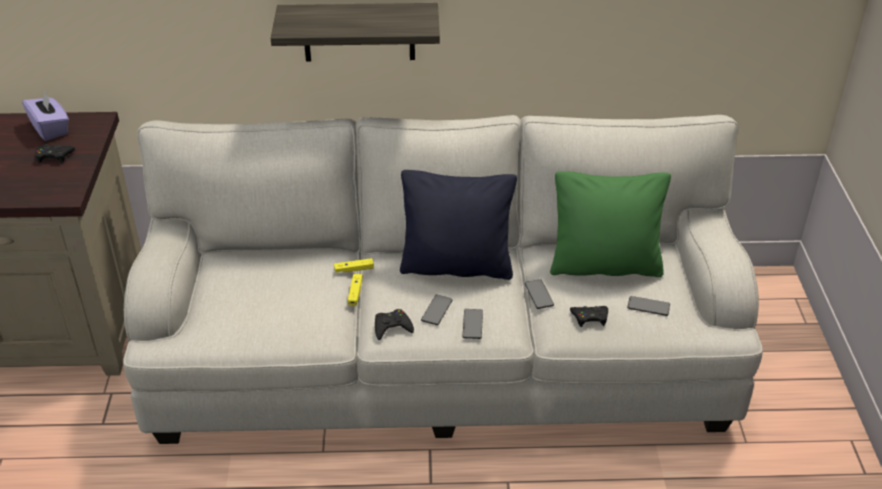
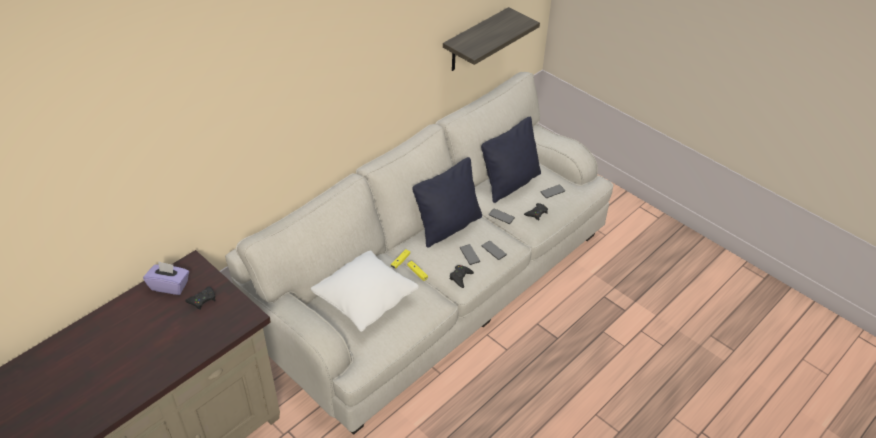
camera: 45 degrees left, 5 degrees up
(260, 286) = (365, 302): none -> white pillow
(359, 32) = (333, 117): shelf -> shelf (475, 41)
(604, 266) = (510, 183): green pillow -> black pillow

